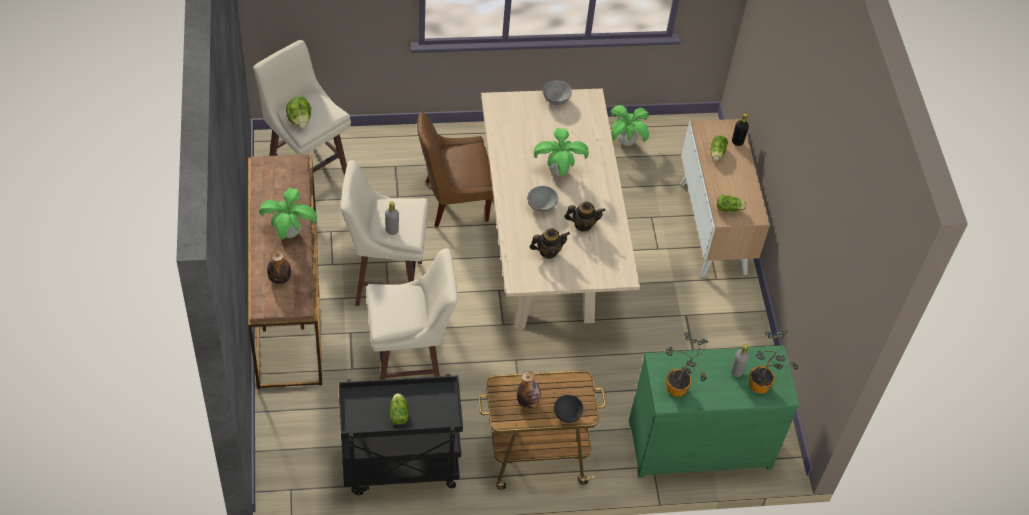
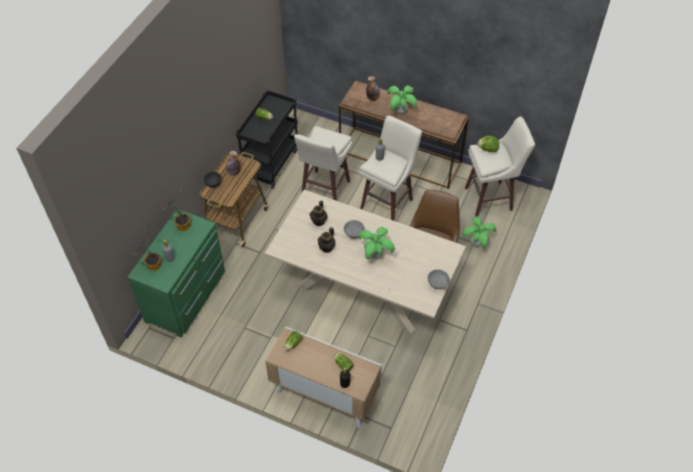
camera: 125 degrees right, 0 degrees up
(626, 142) = (427, 383): potted plant -> potted plant (476, 243)

